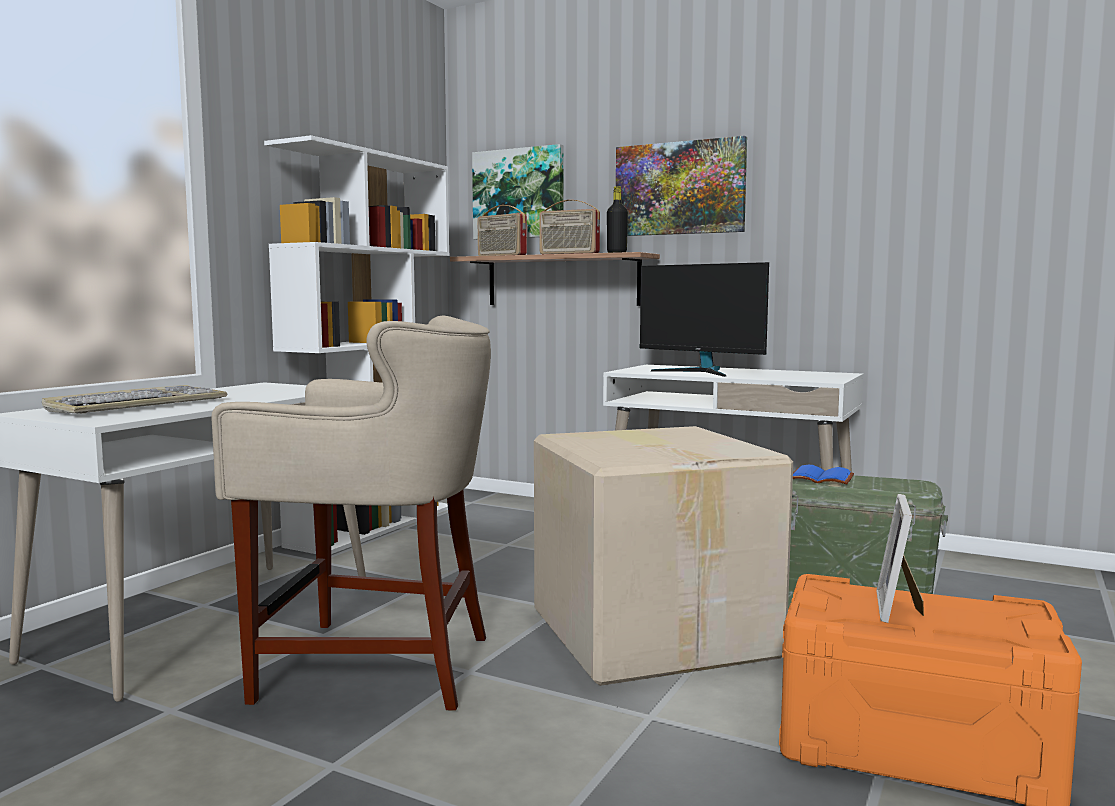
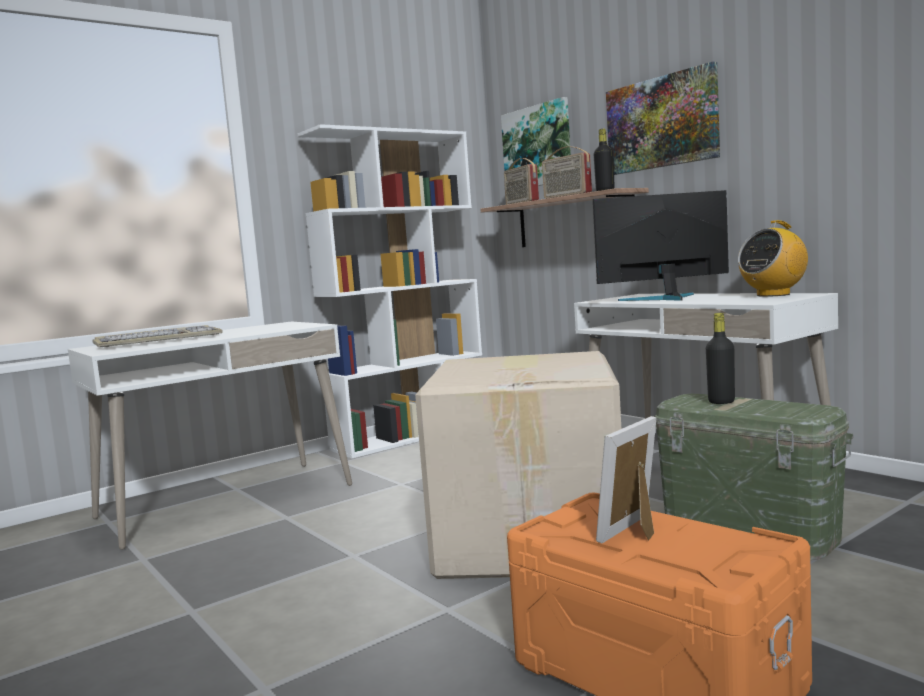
camera: 25 degrees right, 0 degrees up
(374, 665) = (294, 543): beige stool -> none
(701, 372) = (665, 298): monitor -> monitor turned 105 degrees clockwise
(807, 372) = (773, 295): none -> radio
(822, 478) = (721, 402): blue book -> black bottle

